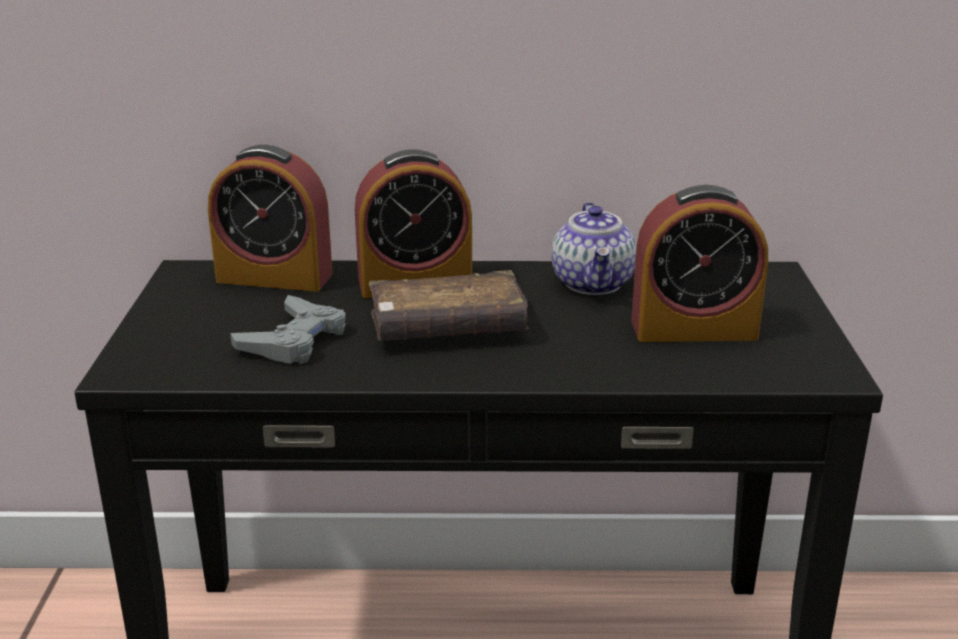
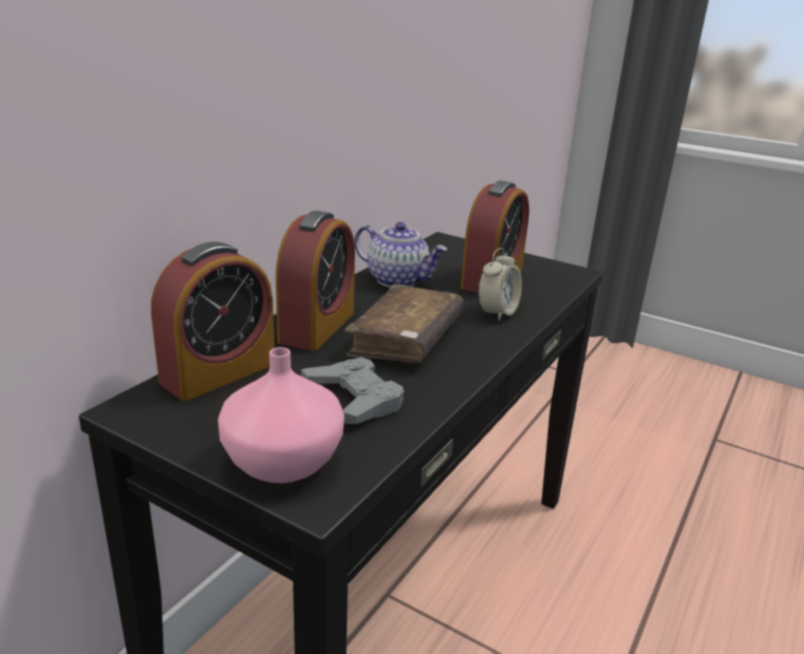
camera: 60 degrees left, 0 degrees up
(162, 346) = (285, 462): none -> pink vase
(594, 356) = (497, 313): none -> alarm clock

